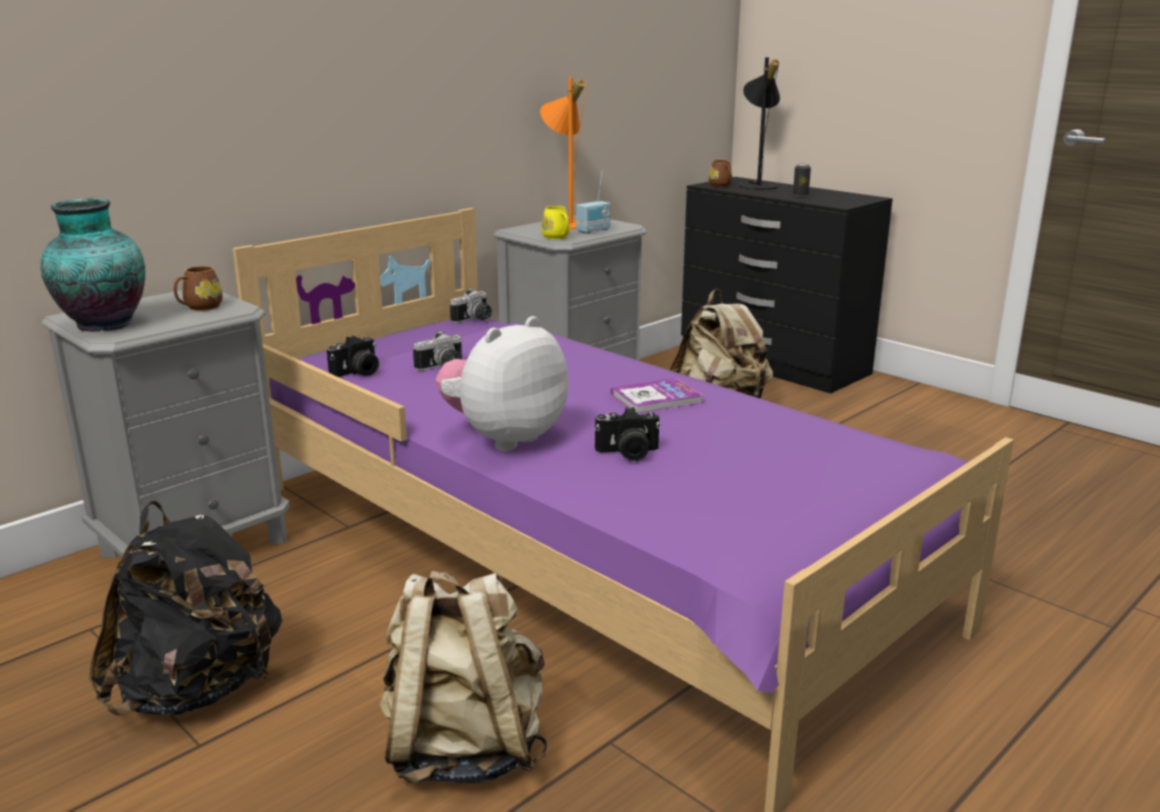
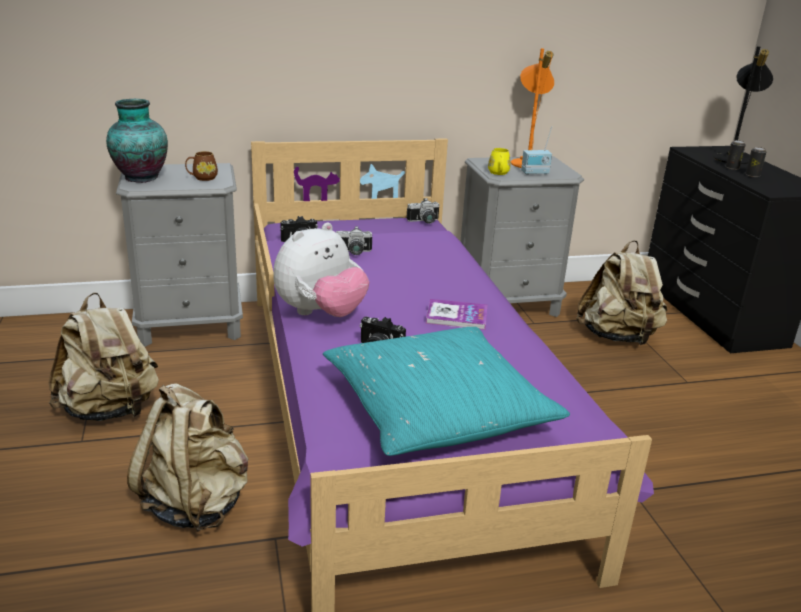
camera: 30 degrees right, 5 degrees up
(198, 690) = (110, 410): black backpack -> beige backpack
(504, 438) = (320, 313): plush toy -> plush toy turned 150 degrees clockwise
(721, 186) = (698, 152): brown mug -> none
(773, 192) = (732, 168): none -> can
(774, 488) = (437, 409): none -> turquoise pillow

